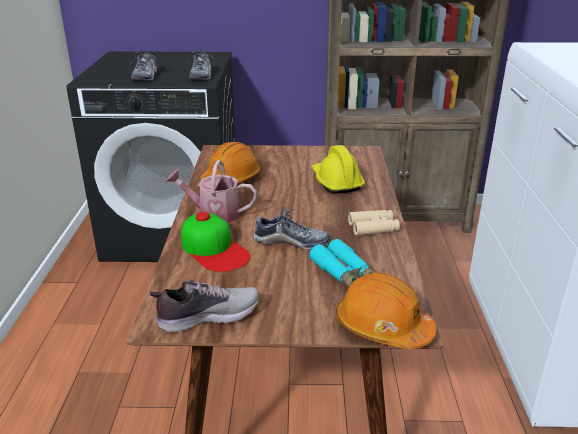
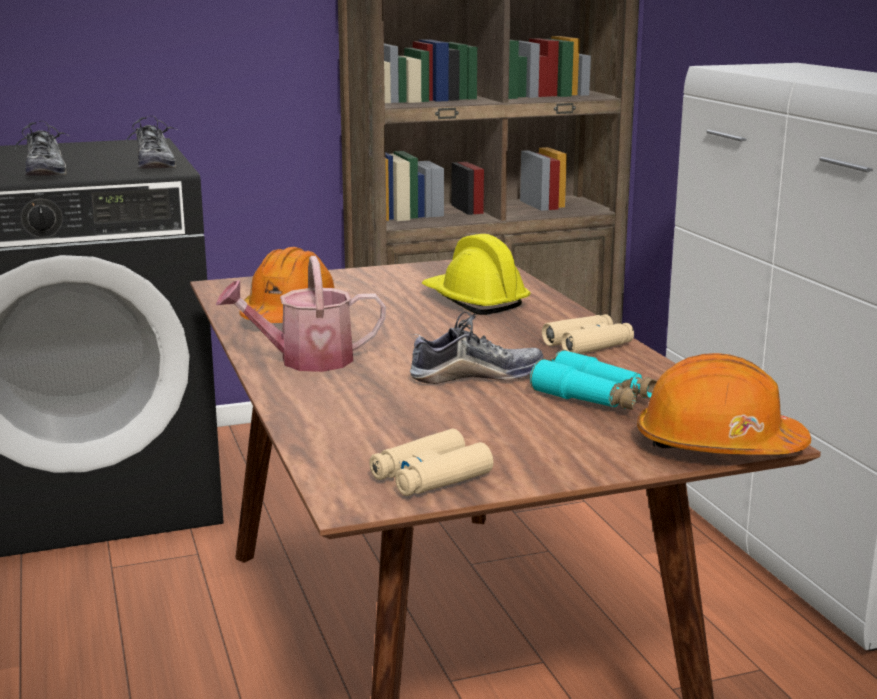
camera: 20 degrees left, 10 degrees down
(207, 316) = (430, 477): shoe -> beige binoculars
(214, 249) = (354, 400): cap -> none

